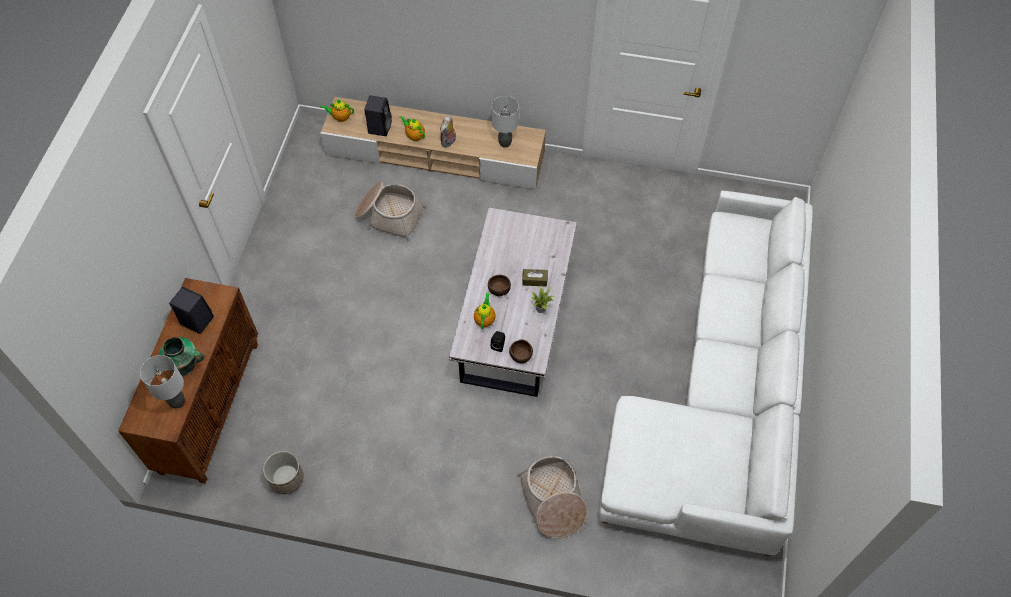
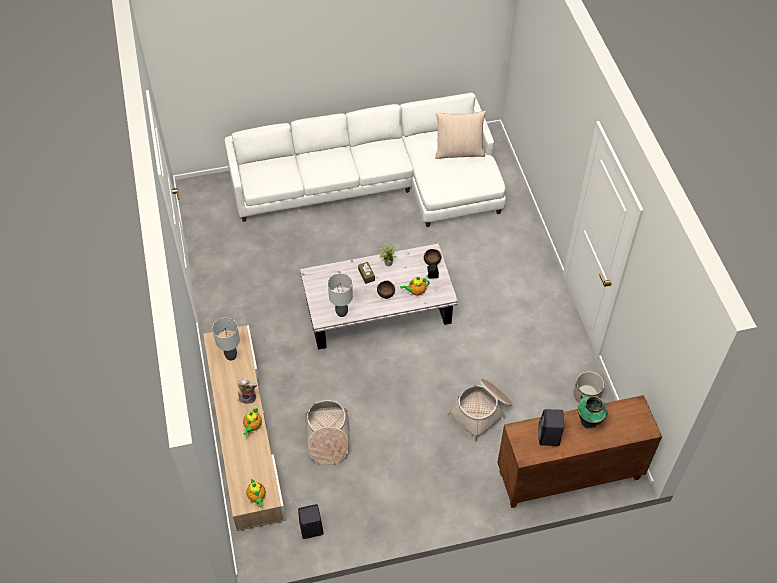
camera: 115 degrees left, 5 degrees down
(177, 401) = (616, 411): grey table lamp -> grey table lamp (341, 313)
(380, 127) = (254, 459): black speaker -> black speaker (310, 529)
(553, 501) = (502, 242): basket -> basket (481, 411)
(694, 471) = (459, 151): none -> beige pillow

